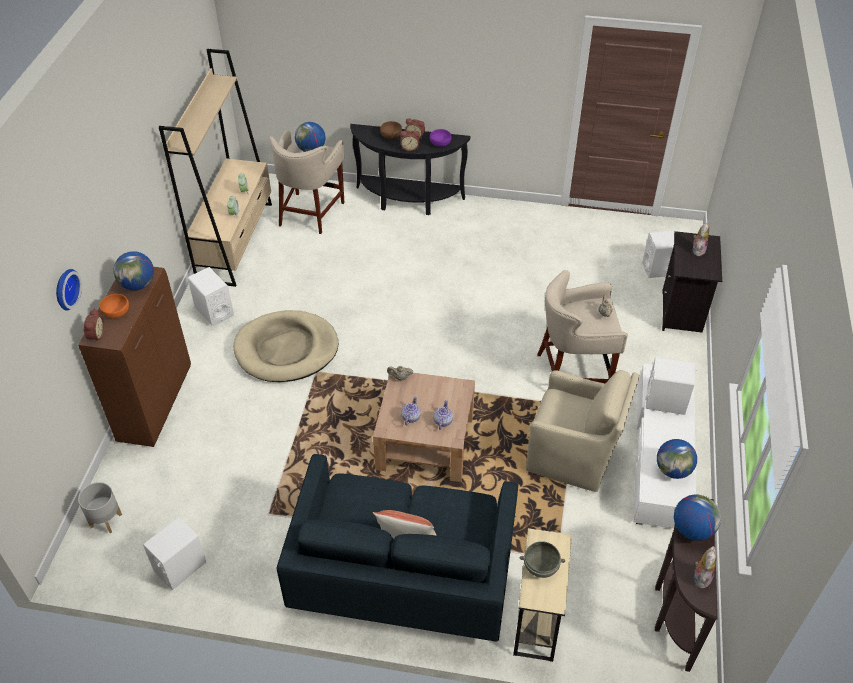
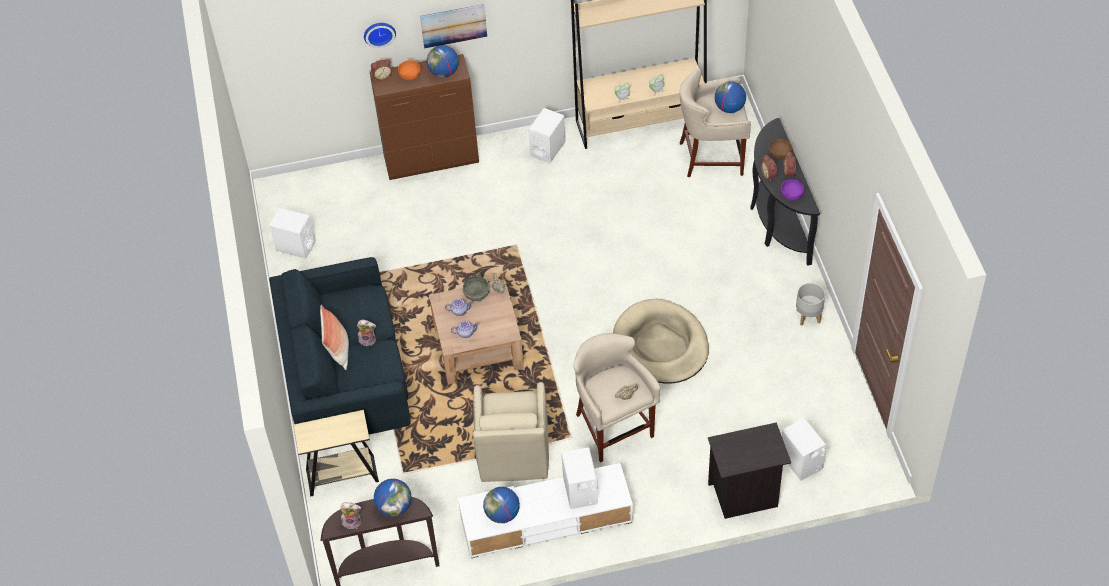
camera: 70 degrees right, 5 degrees up
(105, 520) = (315, 186): grey planter -> grey planter (808, 316)
(106, 234) = (453, 25): none -> picture
(286, 349) = (530, 215): beige dog bed -> beige dog bed (661, 345)
(541, 566) = (332, 427): grey bowl -> grey bowl (477, 295)
(698, 250) = (757, 448): plush toy -> plush toy (368, 340)

